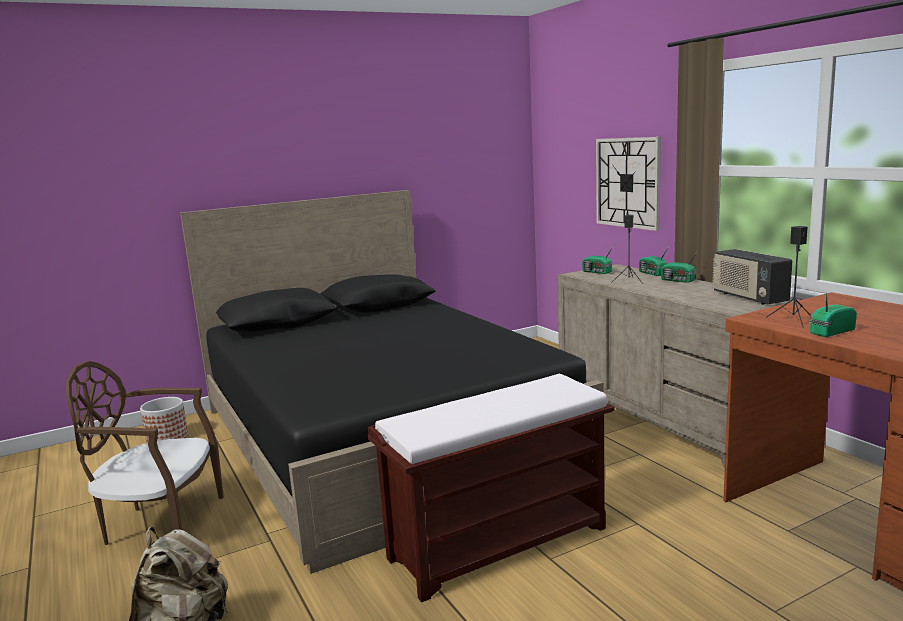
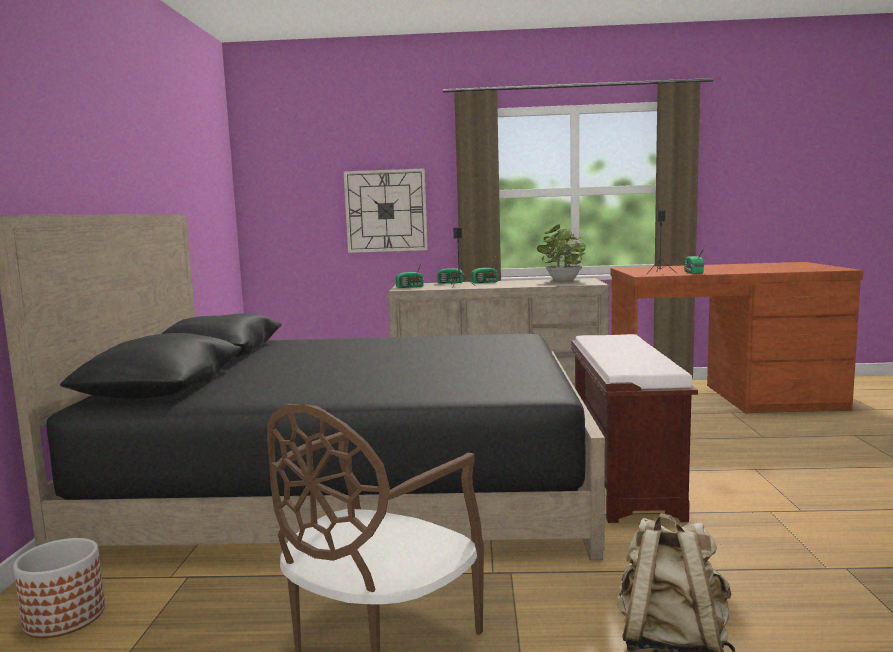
camera: 60 degrees left, 5 degrees down
(748, 298) = (562, 280): radio -> potted plant

